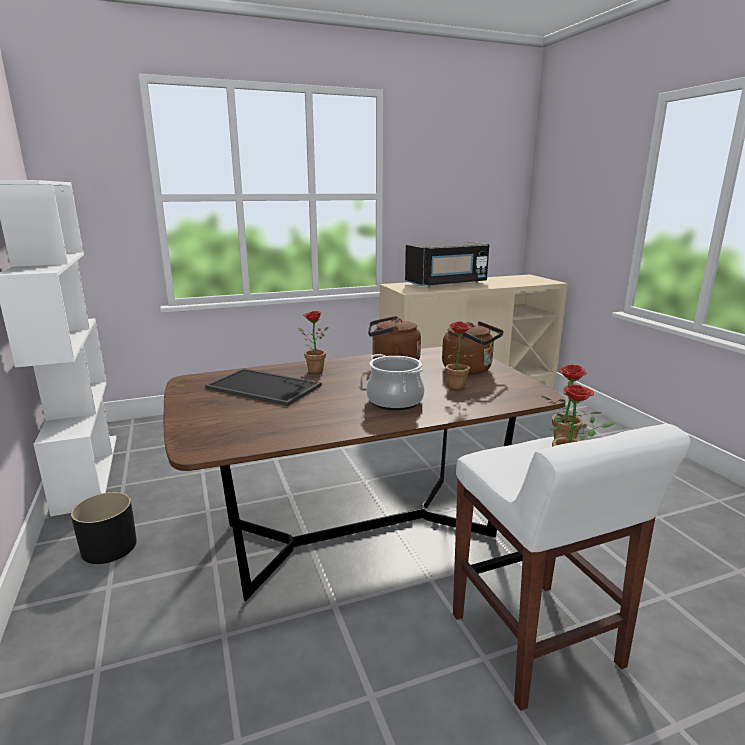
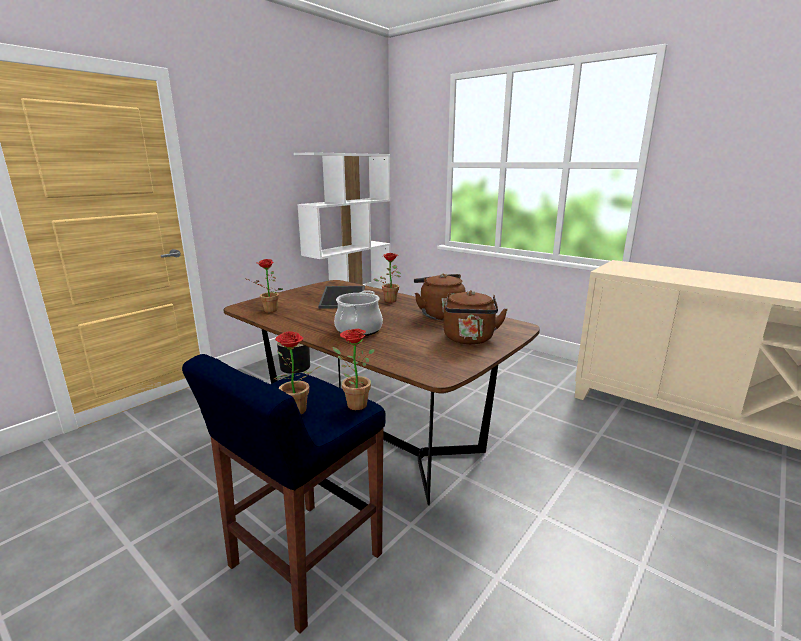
camera: 60 degrees right, 0 degrees up
(447, 284) = (684, 274): black microwave -> none
(457, 388) = (414, 342): potted plant -> potted plant (268, 311)
(536, 642) = (303, 562): white stool -> blue stool

